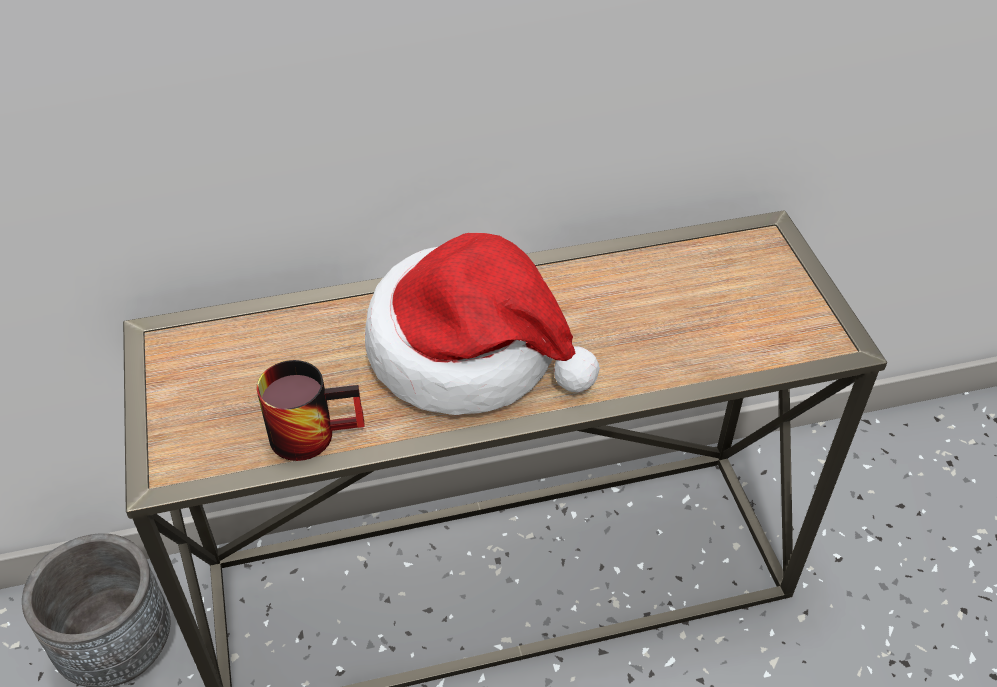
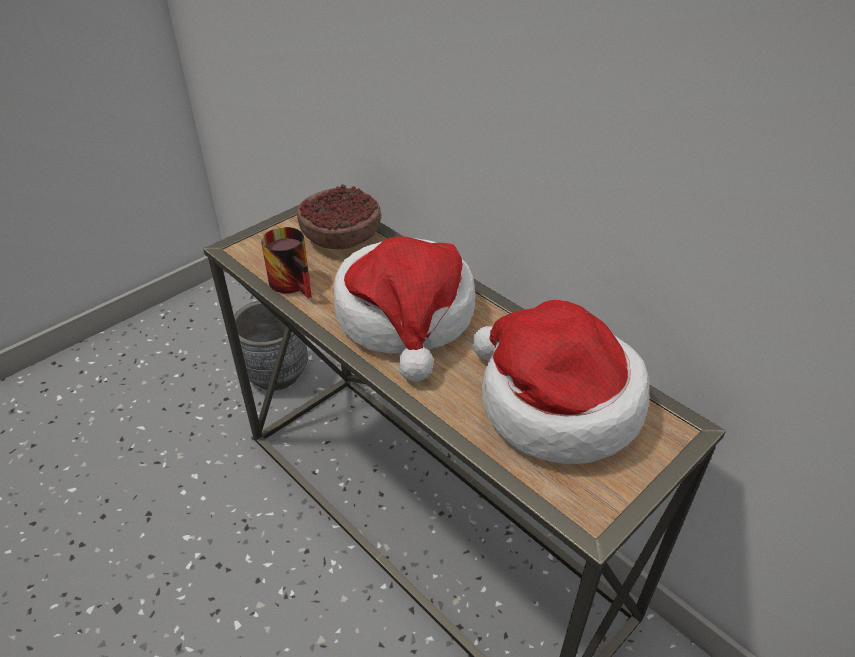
camera: 60 degrees right, 5 degrees down
(250, 347) = (342, 236): none -> bowl
(687, 298) = (554, 404): none -> hat

